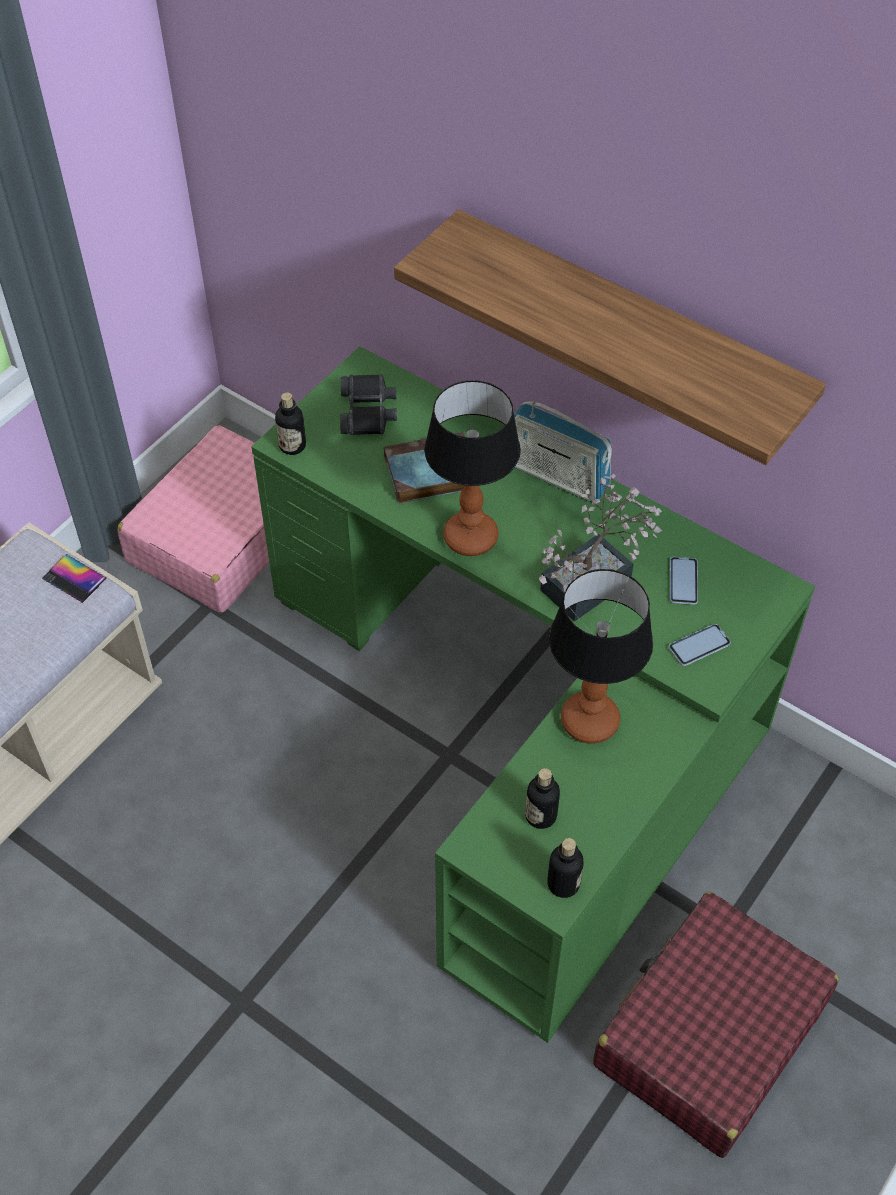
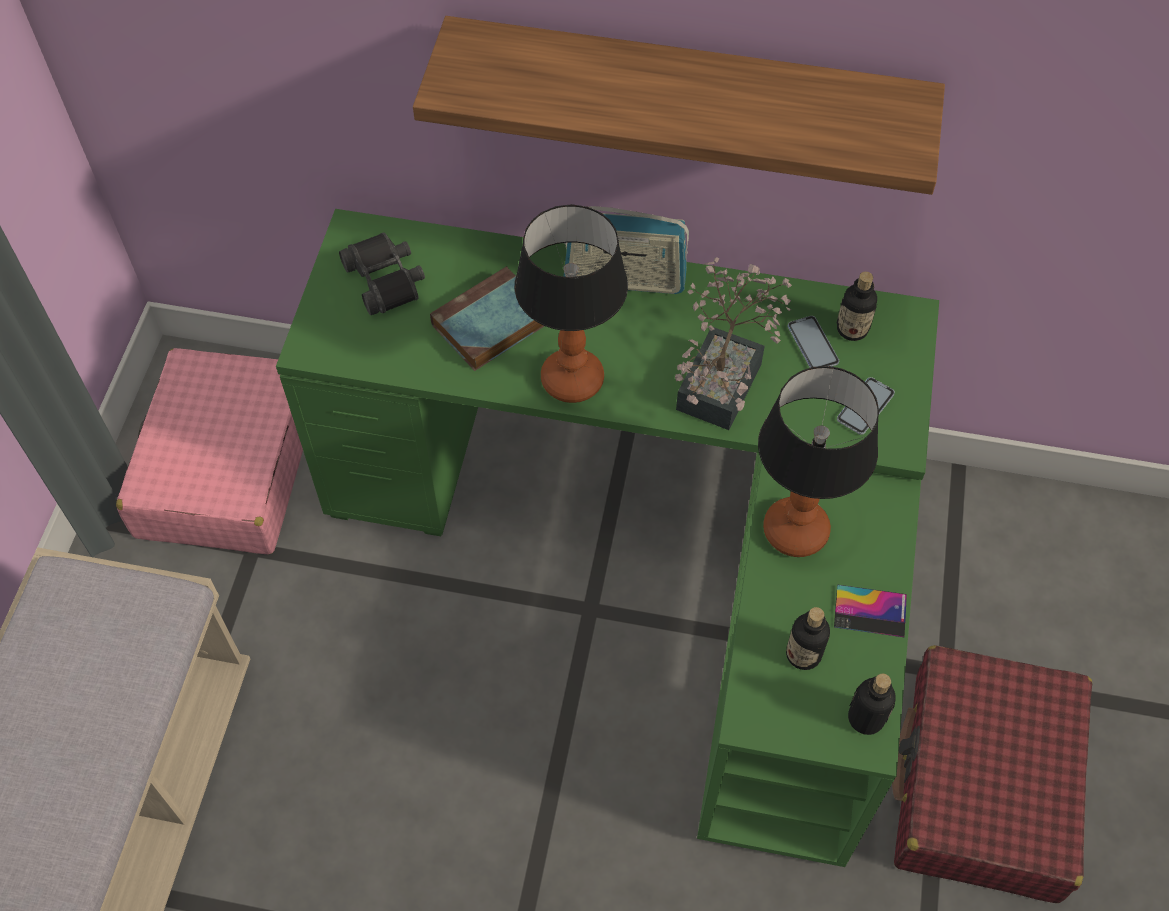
camera: 25 degrees left, 5 degrees up
(74, 578) = (131, 593): phone -> phone (870, 611)
(292, 446) = (322, 348): bottle -> bottle (852, 329)

